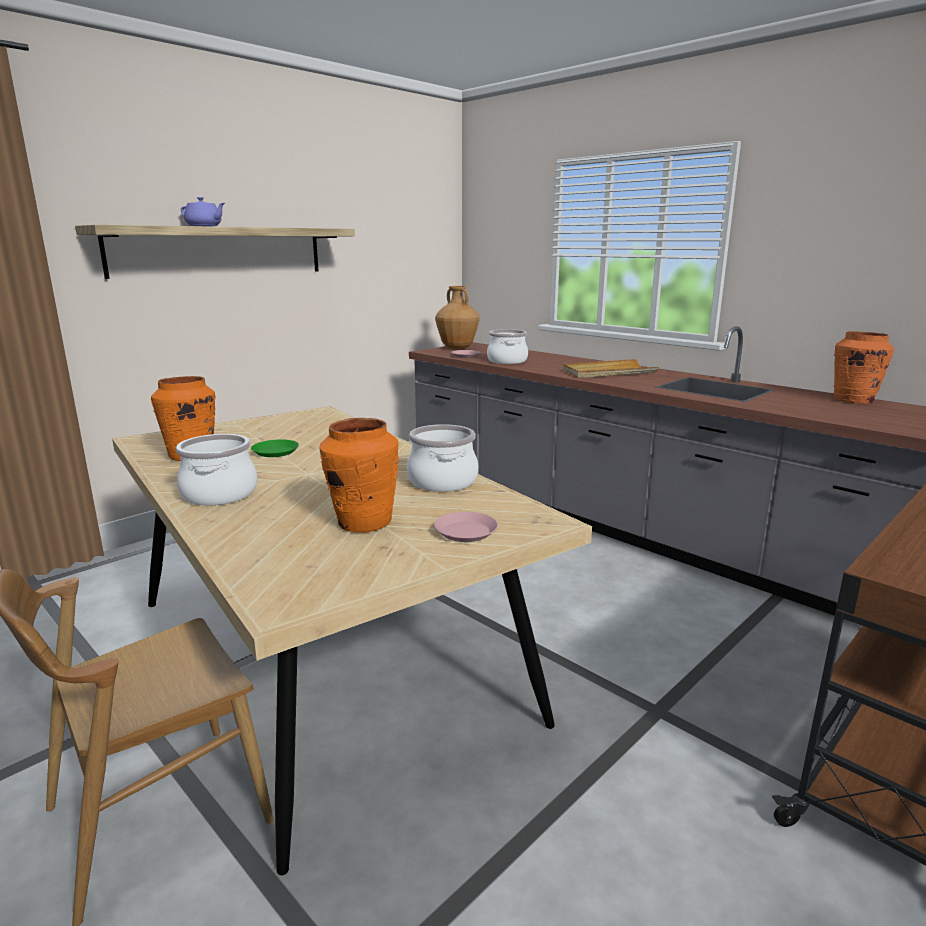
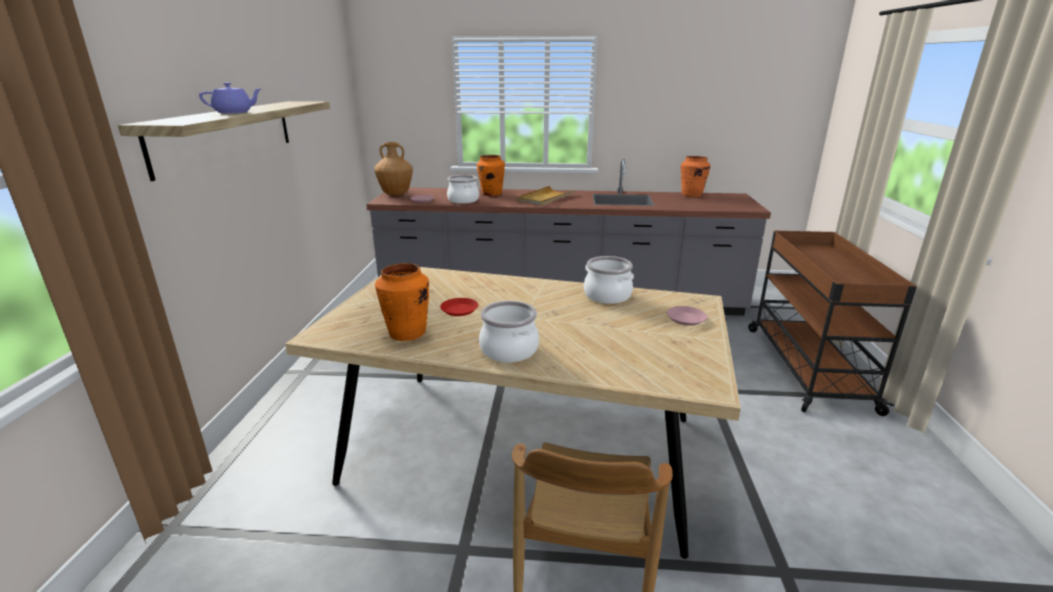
camera: 40 degrees left, 5 degrees up
(275, 452) = (459, 310): green plate -> red plate
(363, 523) = (633, 333): orange vase -> orange vase (491, 194)

